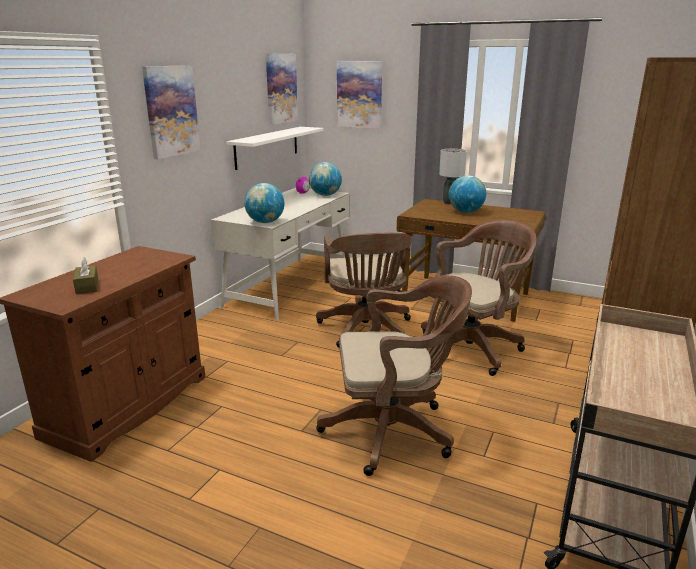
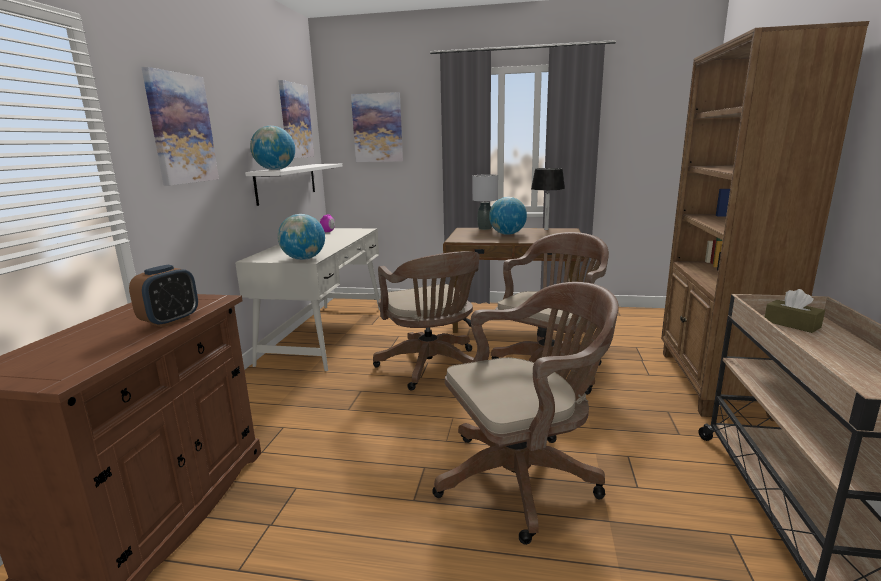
camera: 15 degrees left, 5 degrees down
(87, 286) = (92, 348): brown tissue box -> brown tissue box (791, 324)
(139, 271) = (170, 321): none -> alarm clock
(325, 195) = (354, 232): globe -> globe (275, 170)
(509, 210) = (546, 229): none -> black table lamp

